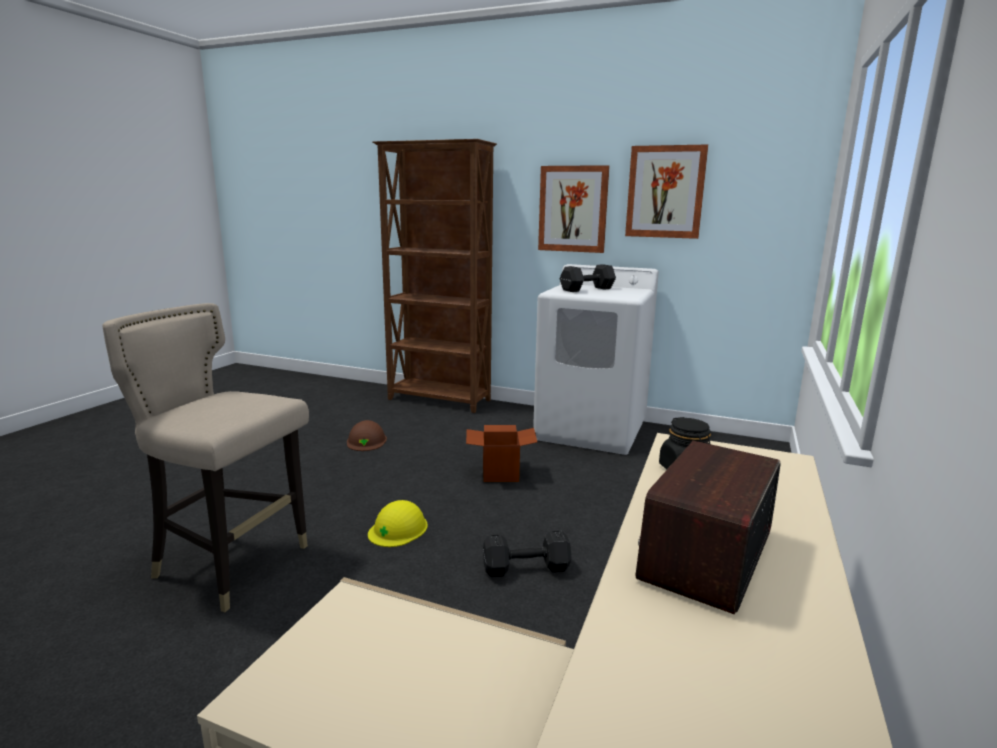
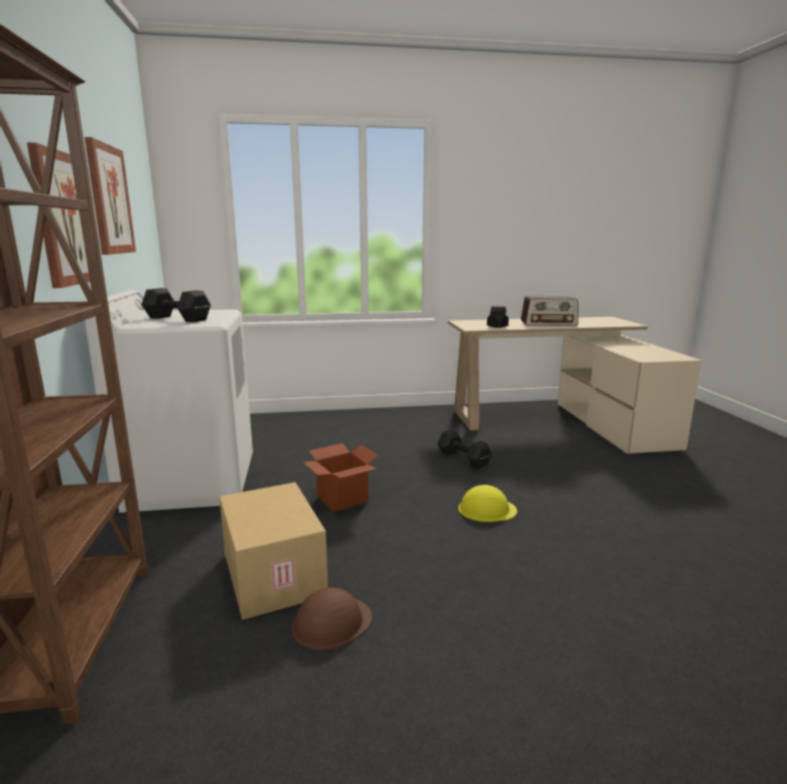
camera: 120 degrees left, 0 degrees up
(232, 565) = (633, 554): beige stool -> none
(430, 436) = (271, 574): none -> cardboard box

